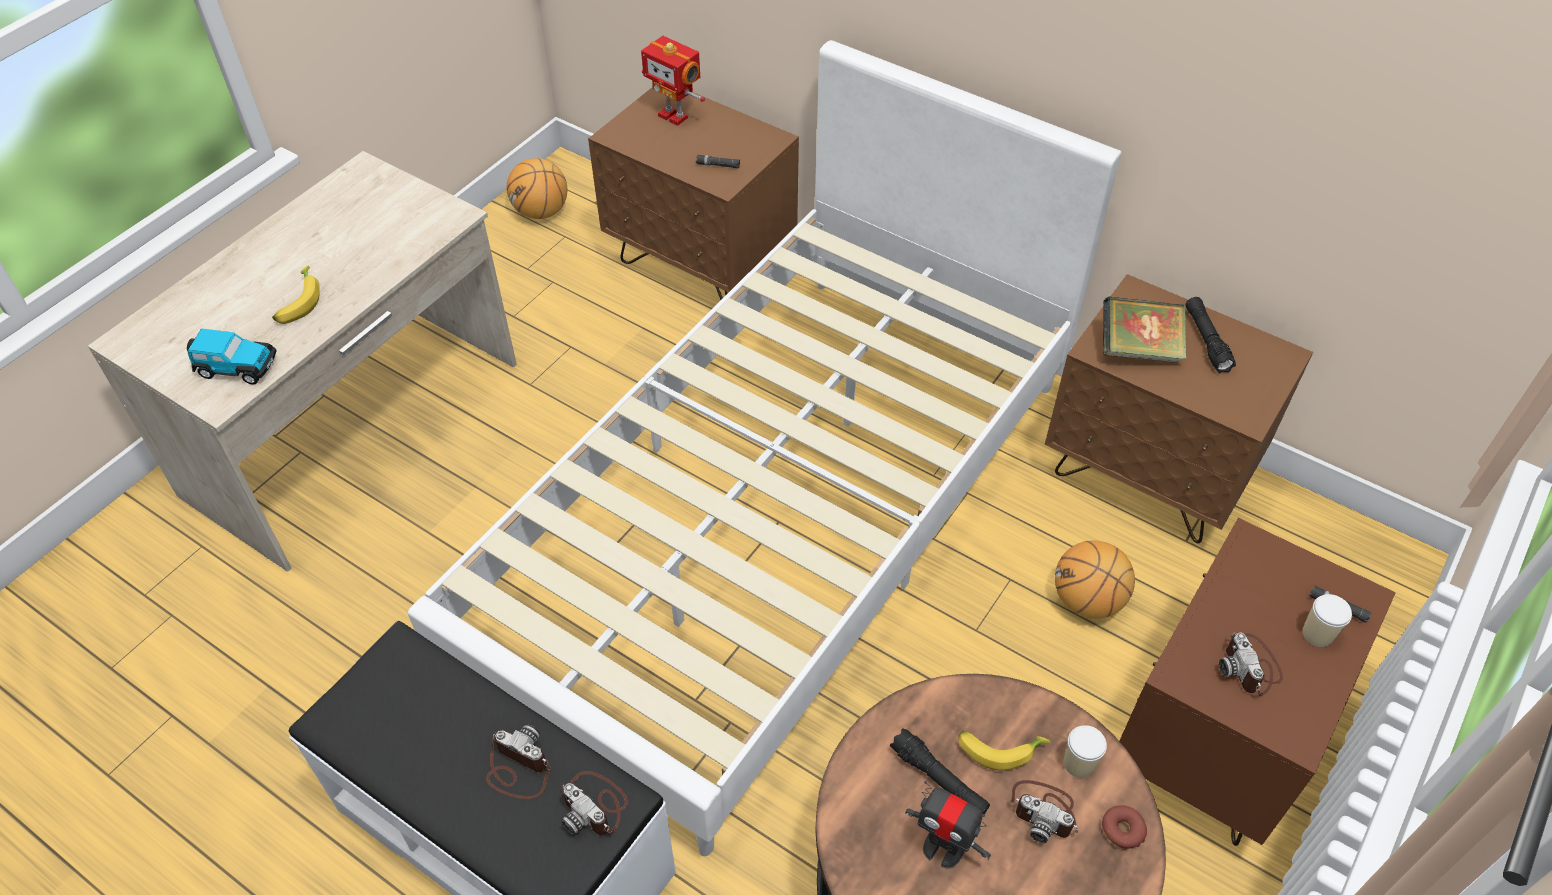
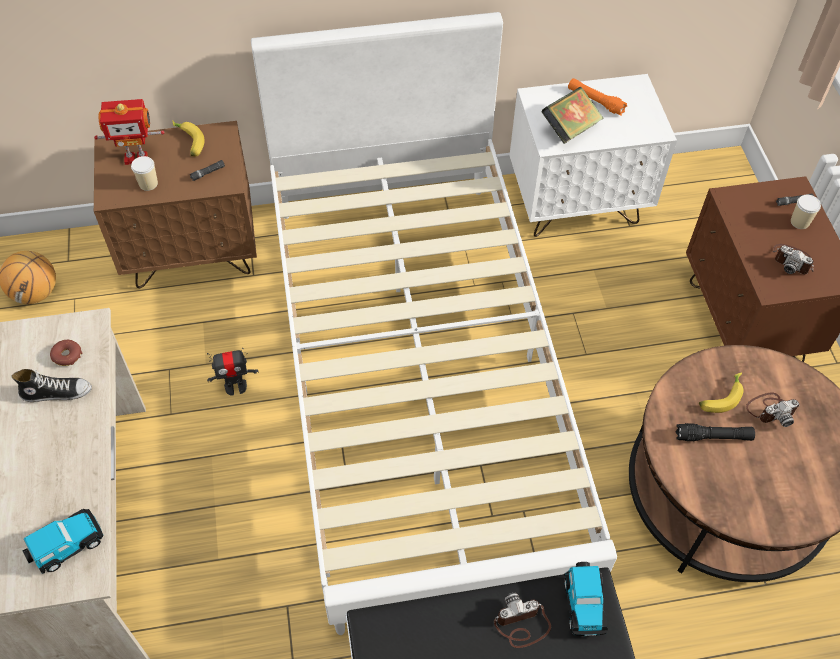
camera: 45 degrees left, 5 degrees up
(298, 302) = (52, 467): banana -> banana (188, 142)
(370, 249) = (56, 392): none -> shoe
(595, 805) = (584, 604): camera -> toy car
(943, 849) = (752, 468): toy robot -> toy robot (235, 386)
(1078, 763) = (759, 373): cup -> cup (148, 183)
(1087, 600) = (619, 295): basketball -> none
(1122, 830) = (809, 389): donut -> donut (67, 355)
(1147, 476) = (577, 204): brown nightstand -> white nightstand
(1206, 340) = (595, 101): black flashlight -> orange flashlight

